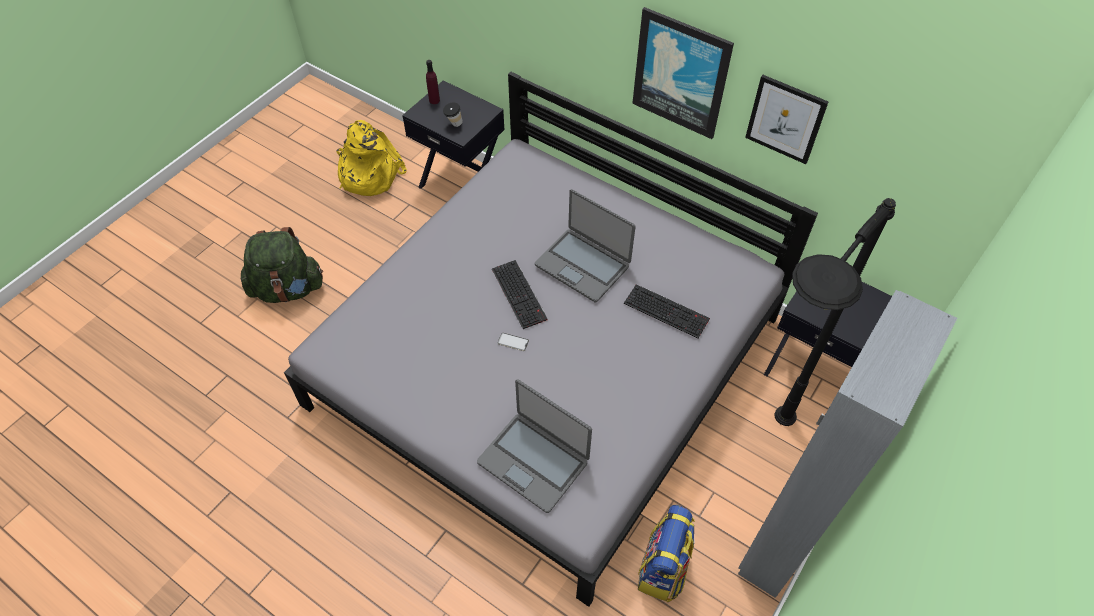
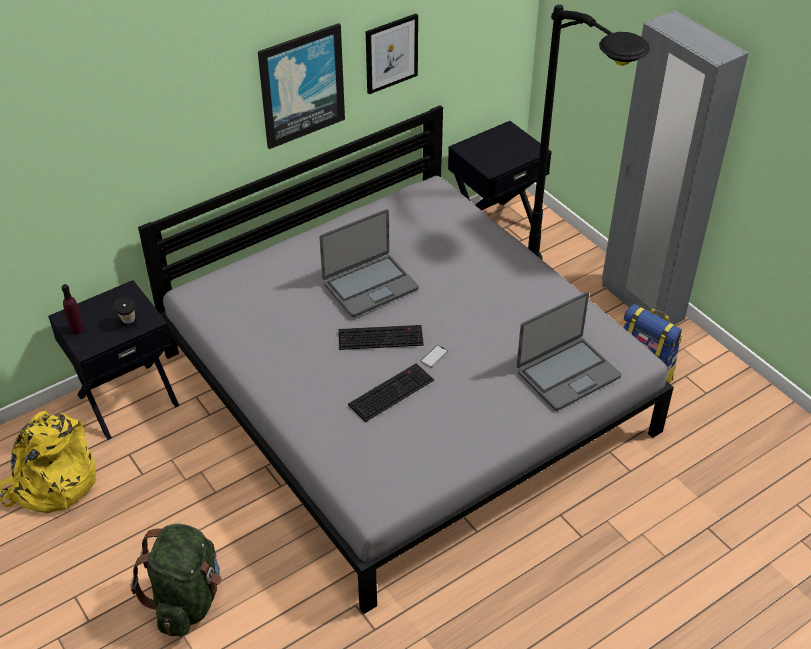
camera: 70 degrees left, 10 degrees down
(667, 311) = (450, 248): keyboard -> keyboard (391, 391)

